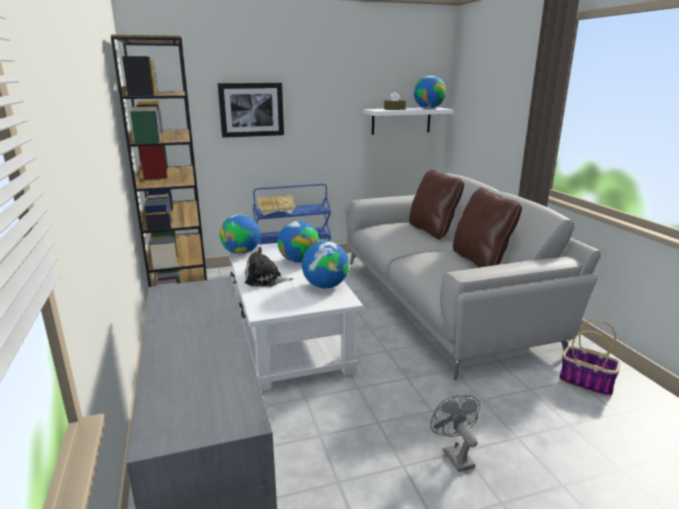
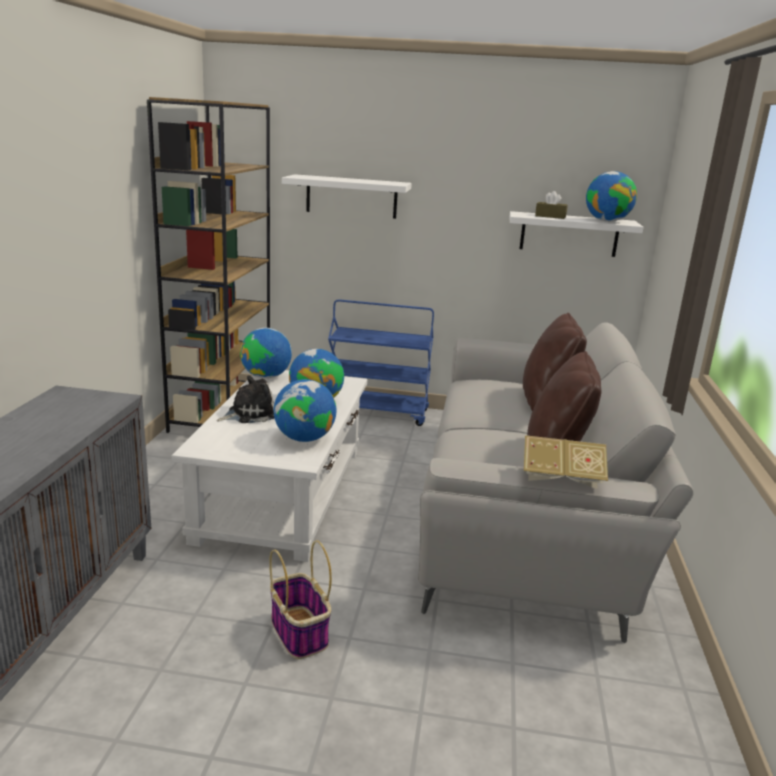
camera: 25 degrees right, 0 degrees up
(251, 110) = (351, 196): picture -> white shelf
(265, 280) = (249, 414): plush toy -> plush toy turned 120 degrees clockwise
(276, 213) = (359, 336): book -> book (561, 478)
(454, 455) = (317, 698): grey fan -> none
(586, 383) = (611, 687): basket -> basket (300, 633)

